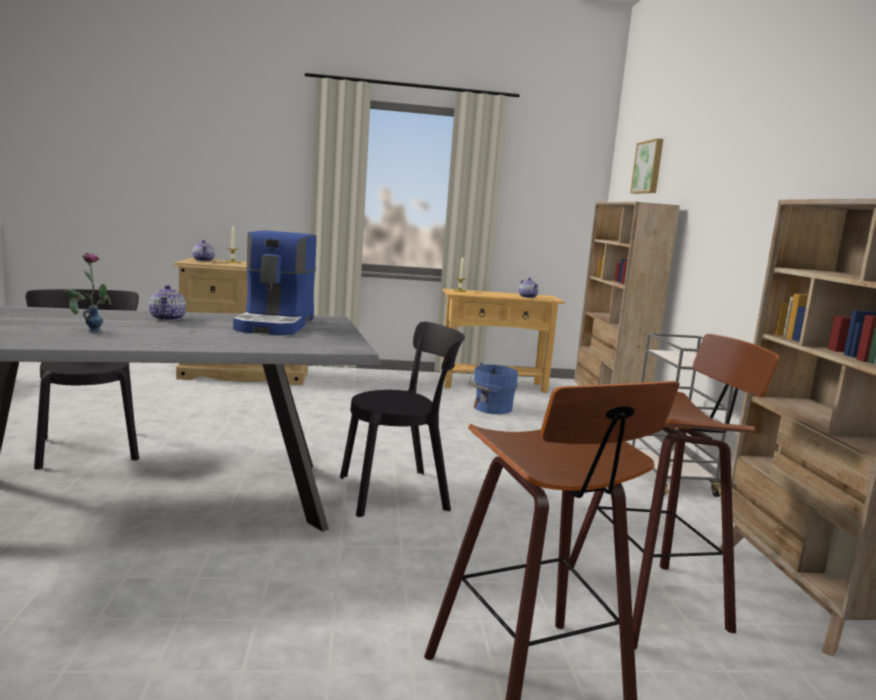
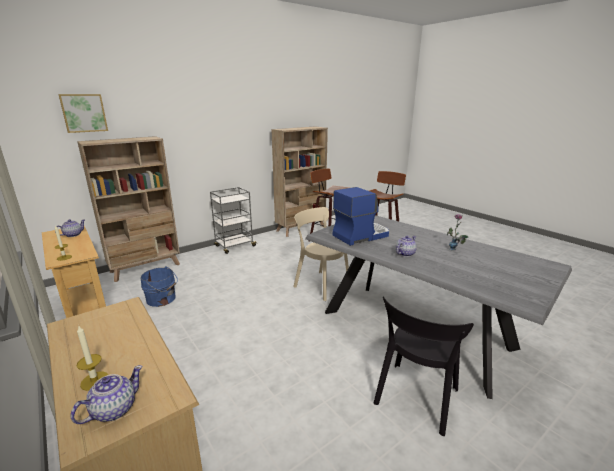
camera: 120 degrees left, 10 degrees up
(399, 492) = (320, 284): black chair -> beige chair

